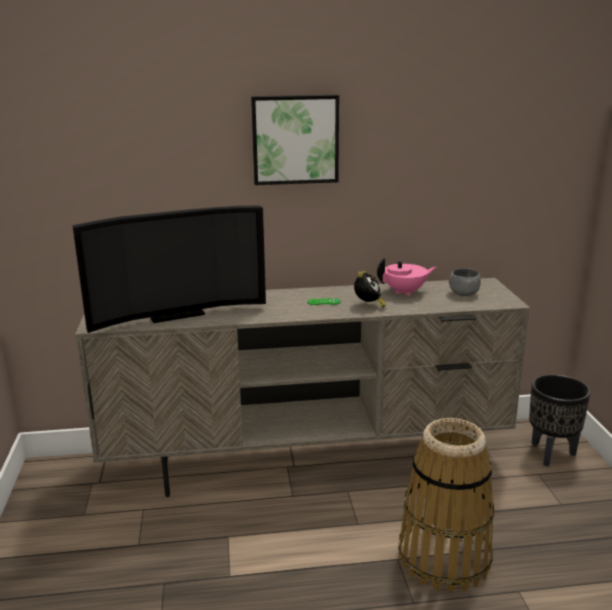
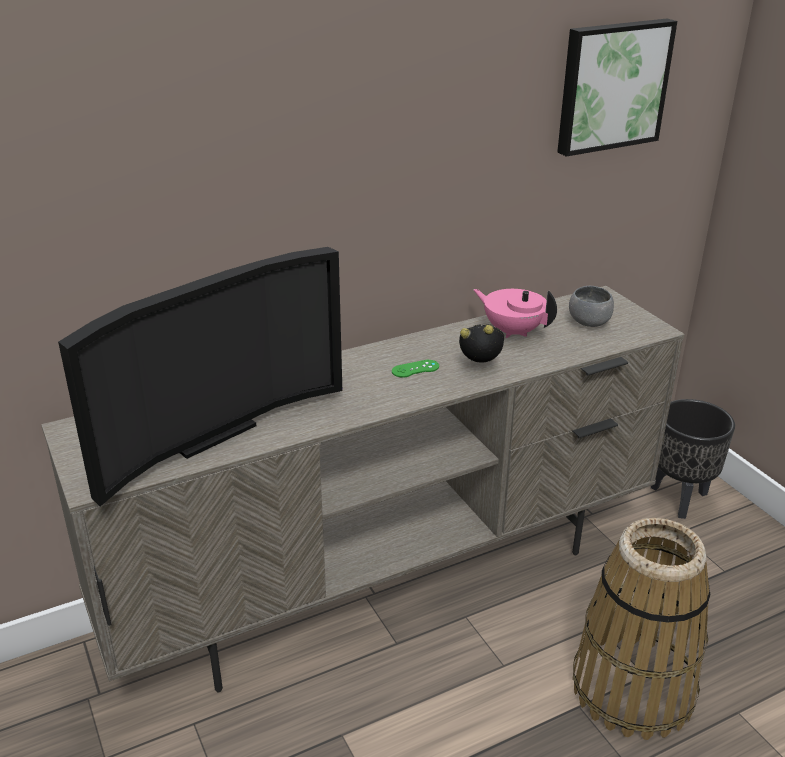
camera: 20 degrees left, 10 degrees up
(295, 139) = (349, 125): picture -> picture (611, 85)
(368, 305) = (481, 365): alarm clock -> alarm clock turned 75 degrees counterclockwise
(405, 292) = (512, 331): pink teapot -> pink teapot turned 105 degrees counterclockwise

